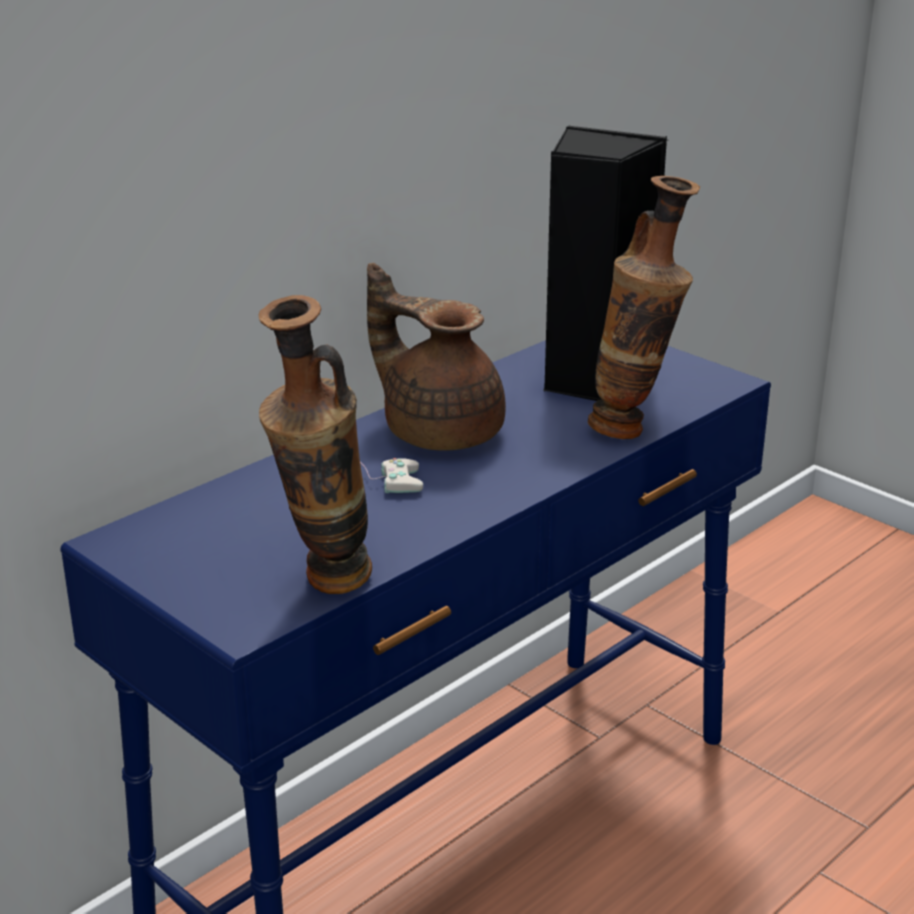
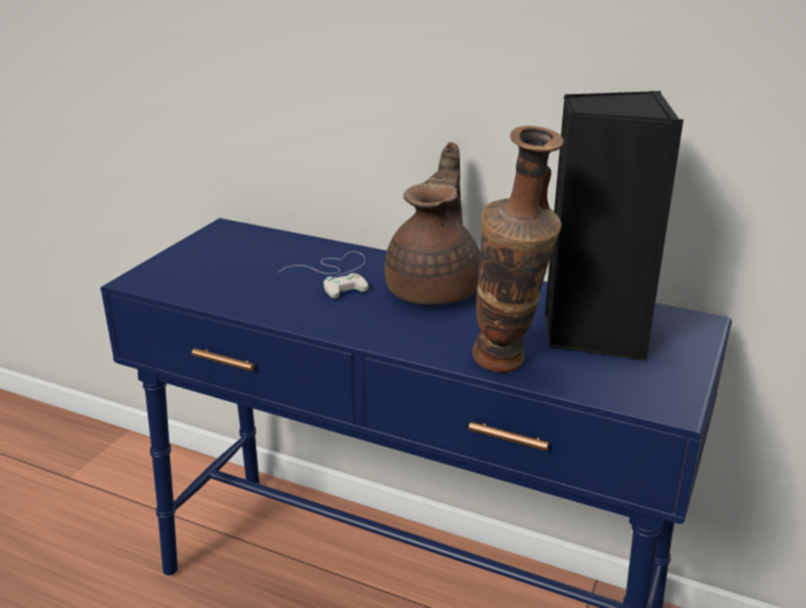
camera: 70 degrees right, 0 degrees up
(324, 588) = (189, 293): vase -> none

